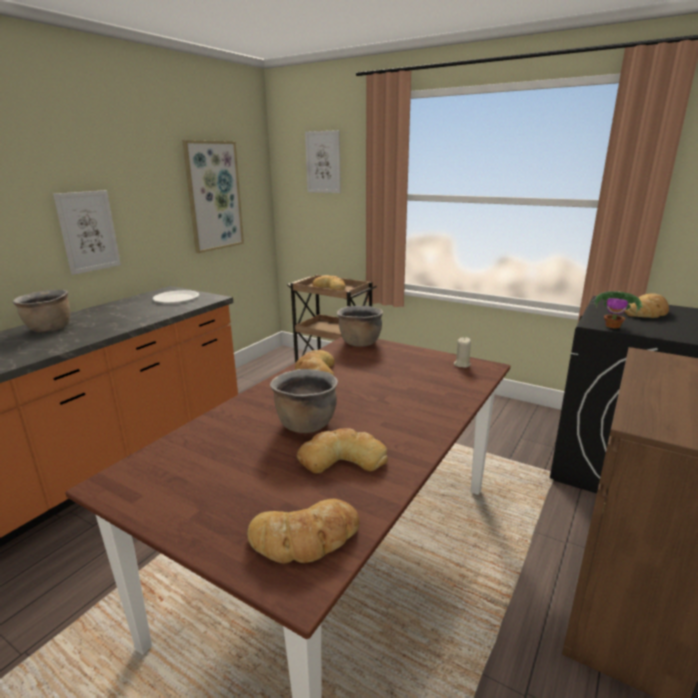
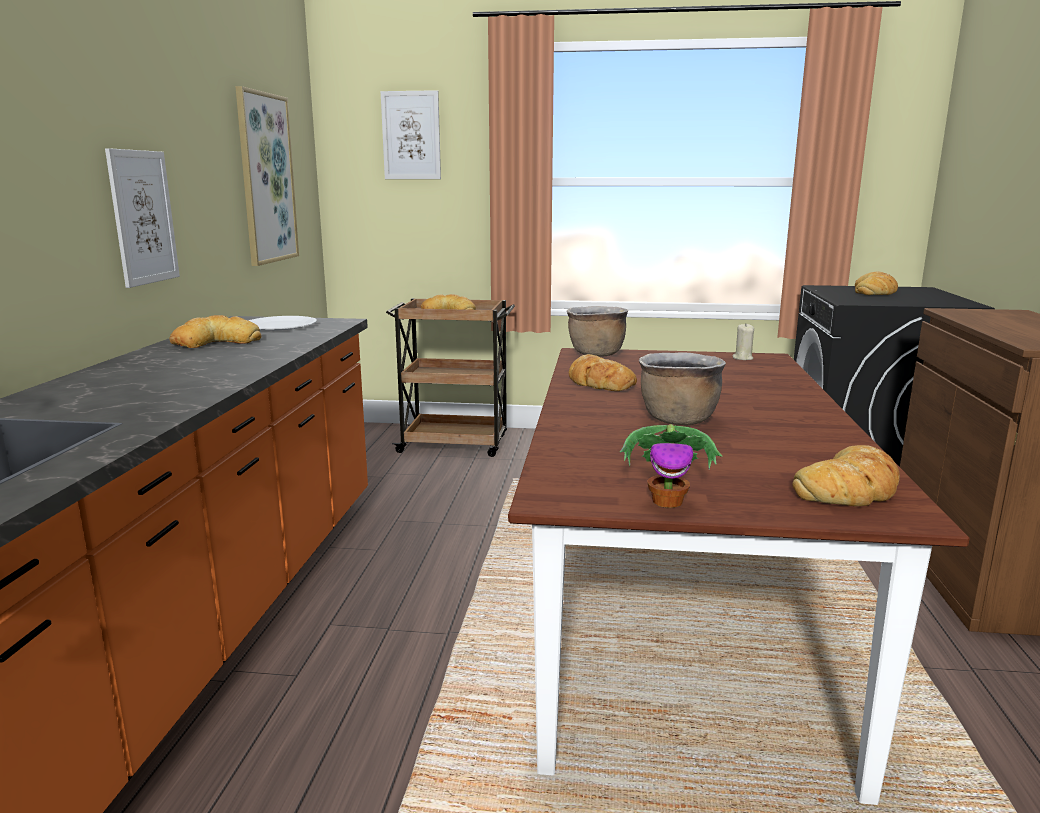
camera: 25 degrees left, 5 degrees down
(49, 329) = (146, 369): brown cooking pot -> none
(342, 458) = (768, 435): bread -> bread (216, 342)
(613, 326) = (868, 302): potted plant -> potted plant (668, 501)

